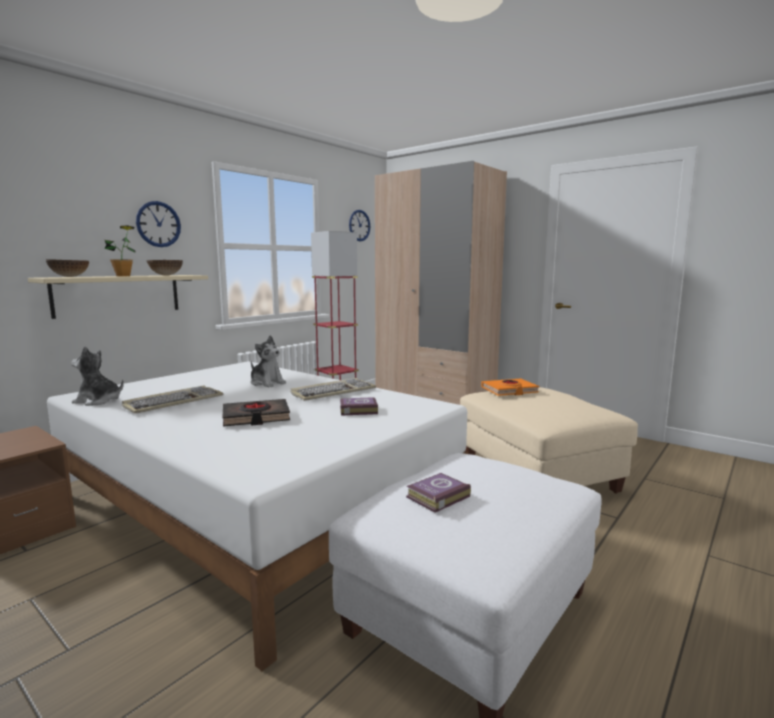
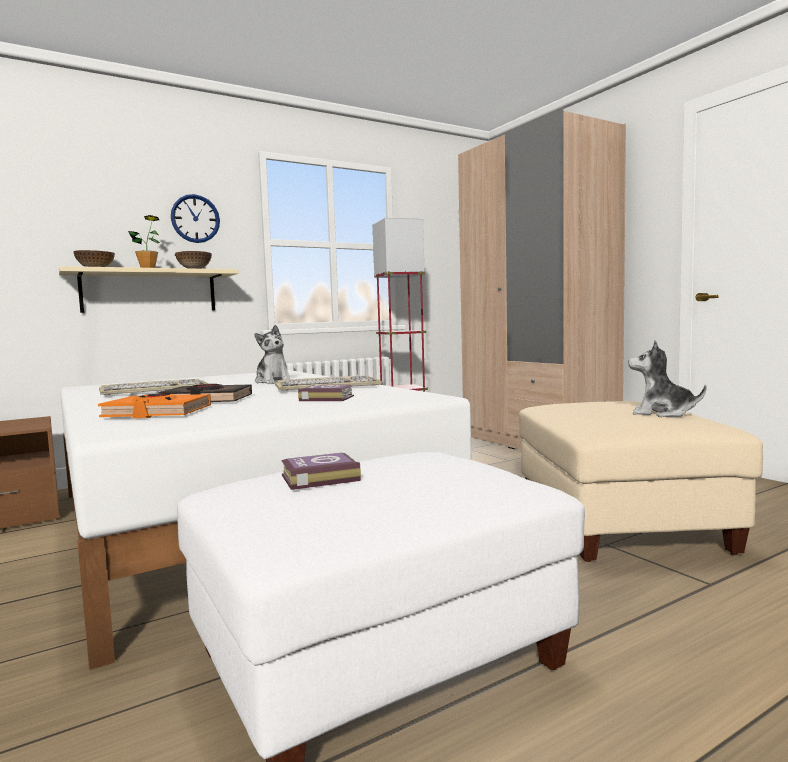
camera: 20 degrees right, 5 degrees down
(98, 401) = (94, 389): plush toy -> plush toy (662, 413)
(359, 225) = (450, 220): wall clock -> none
(509, 391) = (586, 401): orange book -> orange book (157, 413)

